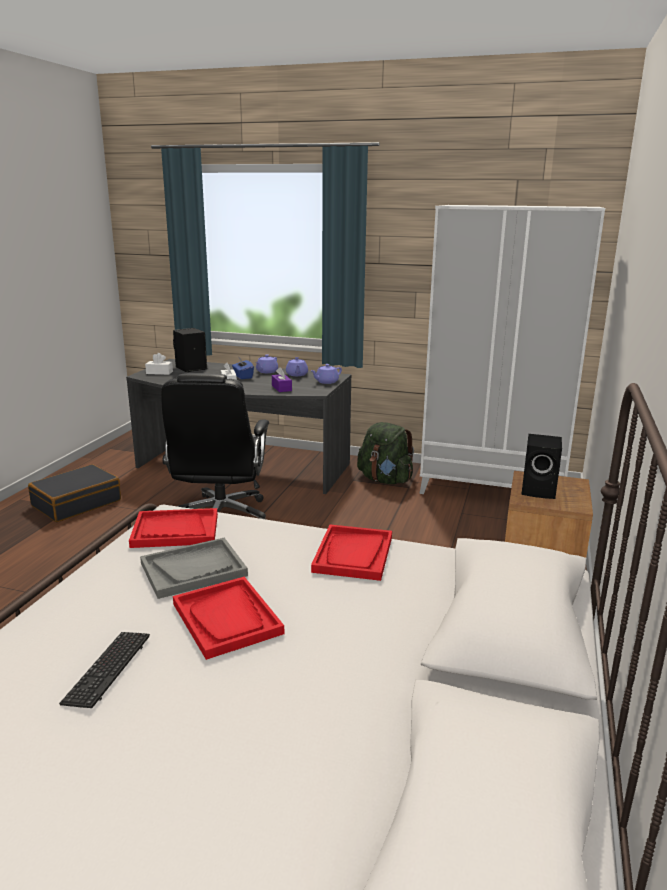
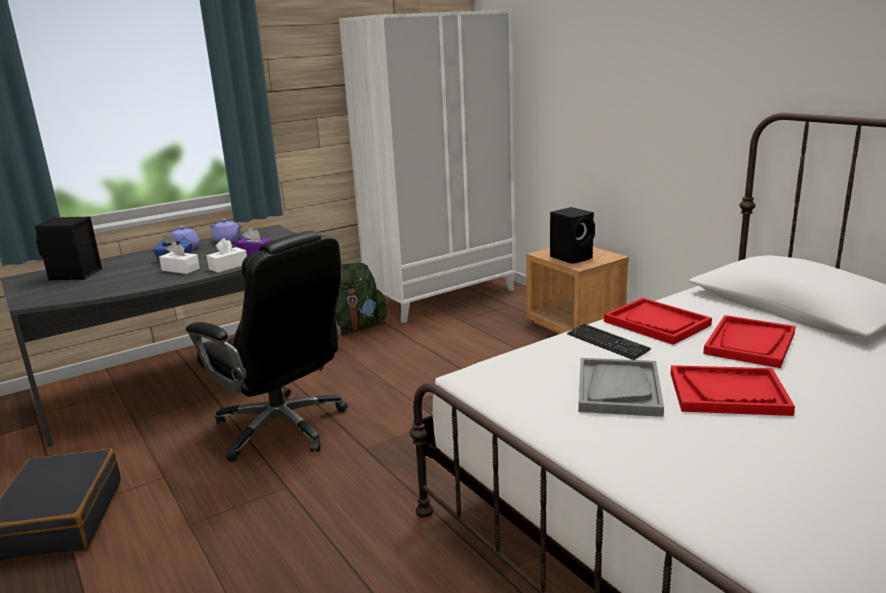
camera: 50 degrees left, 0 degrees up
(108, 670) = (785, 463): keyboard -> keyboard (607, 343)
(159, 372) = (46, 291): white tissue box -> white tissue box (228, 266)
(175, 530) = (519, 381): red tray -> red tray (750, 344)
(326, 382) = (279, 236): purple teapot -> none

